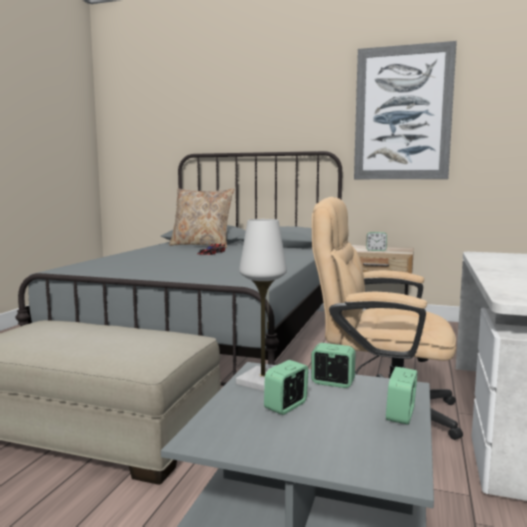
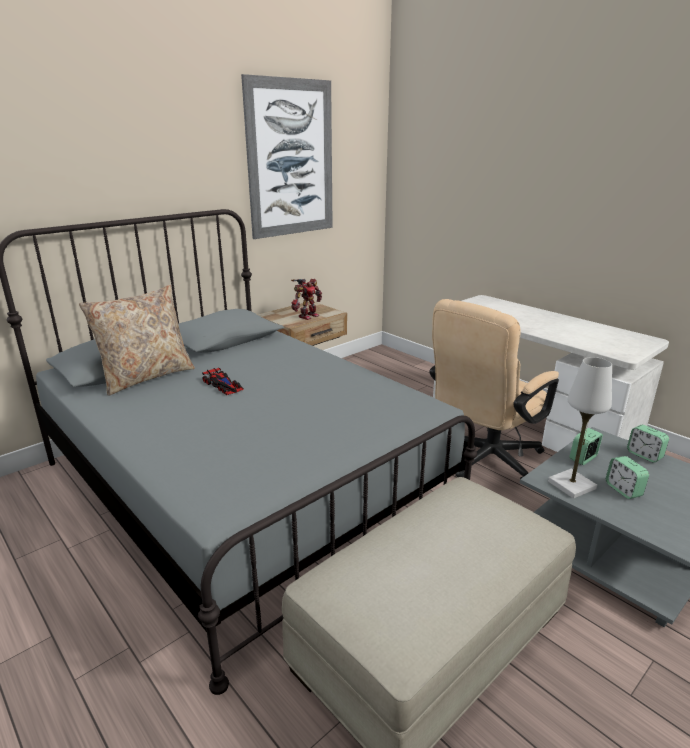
camera: 60 degrees left, 15 degrees up
(376, 250) = (307, 316): alarm clock -> toy robot

